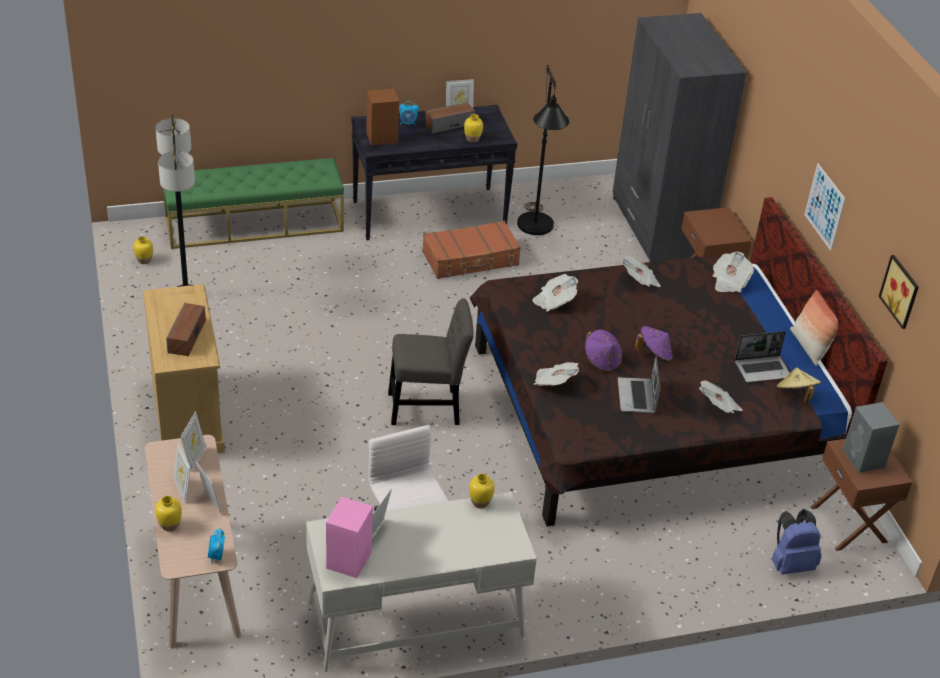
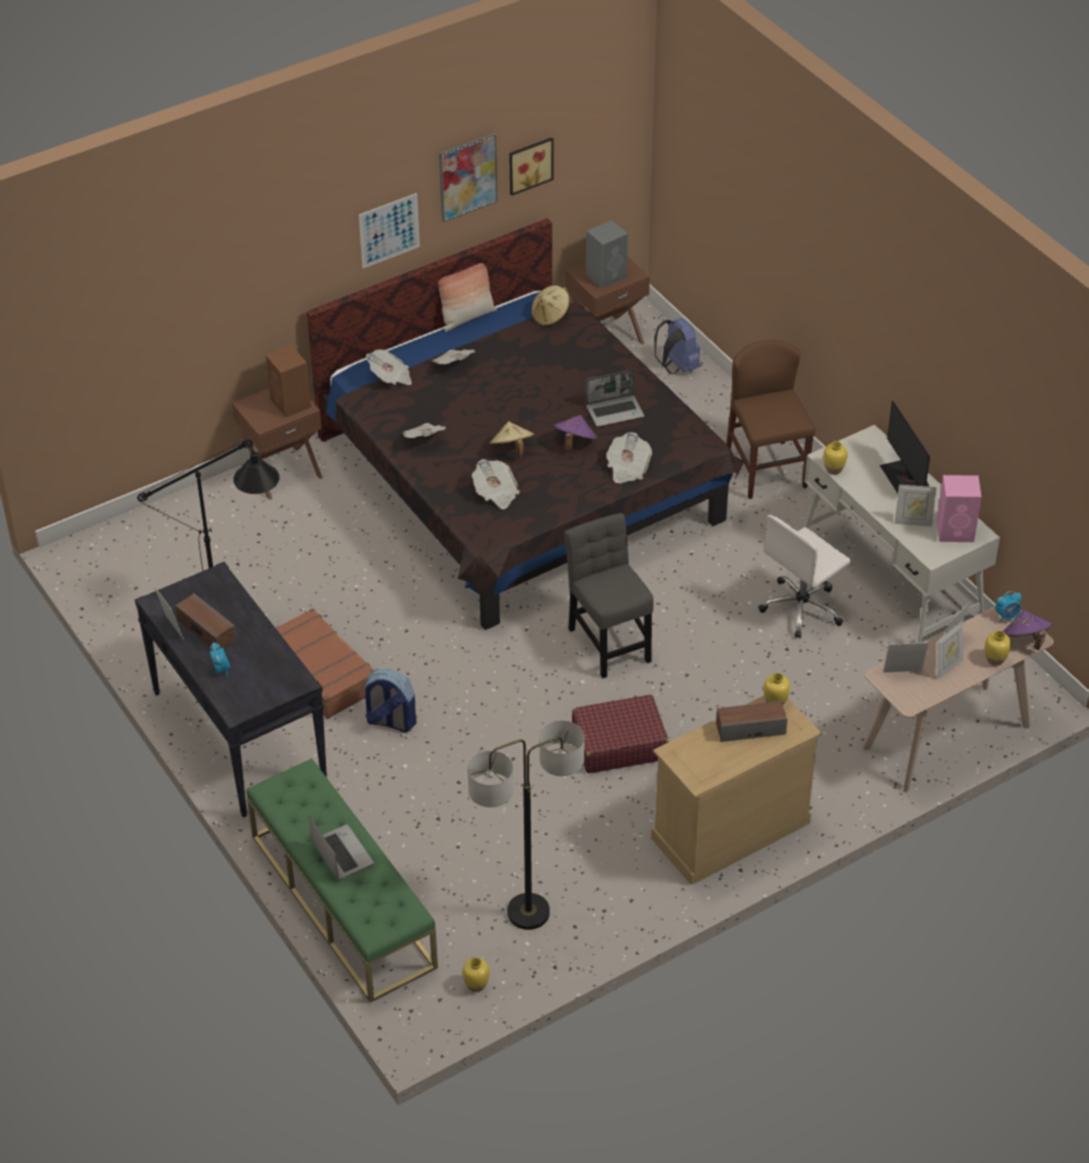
camera: 105 degrees left, 5 degrees up
(313, 382) = (618, 743): none -> red suitcase
(381, 137) = (269, 685): brown speaker -> brown speaker (291, 403)
(404, 278) = (390, 721): none -> backpack
(442, 552) = (906, 478): none -> monitor
(472, 139) = (233, 601): yellow vase -> yellow vase (775, 702)
(606, 323) = (512, 450): none -> beige hat
(608, 580) = (766, 470): none -> brown chair
(654, 354) = (543, 410): purple hat -> purple hat (1025, 640)
(658, 227) = (178, 526): grey wardrobe -> none
(718, 407) = (597, 360): newspaper -> newspaper (453, 365)
(763, 369) = (524, 339): laptop -> laptop (341, 853)
(870, 235) = (467, 176): none -> picture

